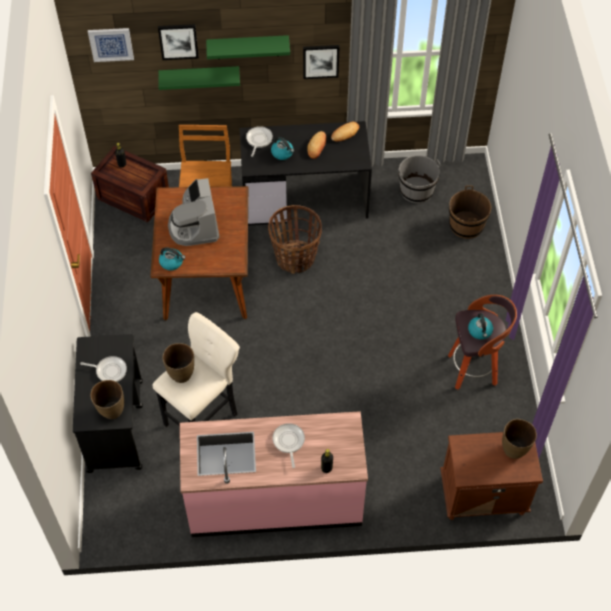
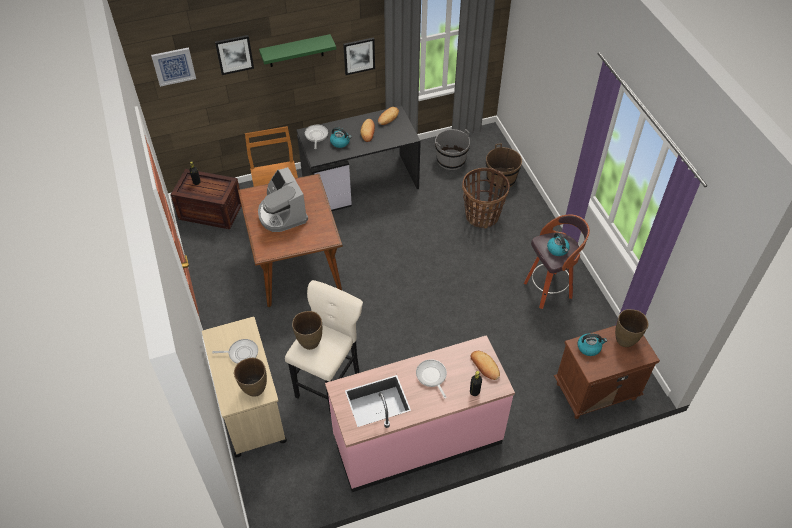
camera: 15 degrees left, 5 degrees down
(115, 425) = (250, 407): black cart -> beige cart
(172, 262) = (271, 248): kettle -> kettle (589, 347)
(199, 77) = (256, 88): green shelf -> none
(295, 258) = (368, 232): basket -> basket (482, 215)
(346, 444) = (484, 366): none -> bread

